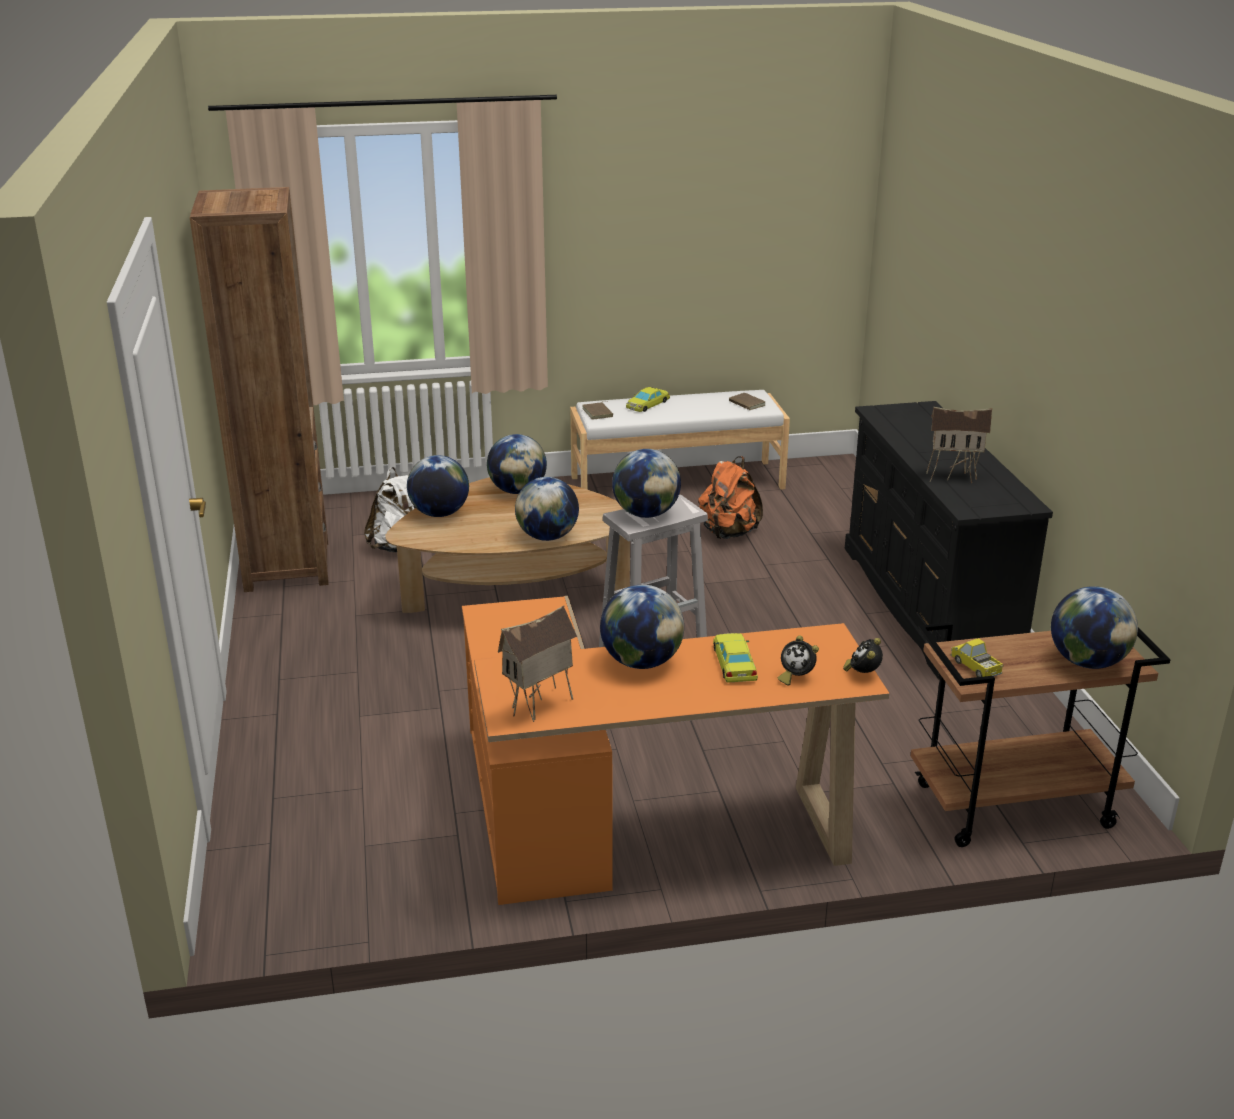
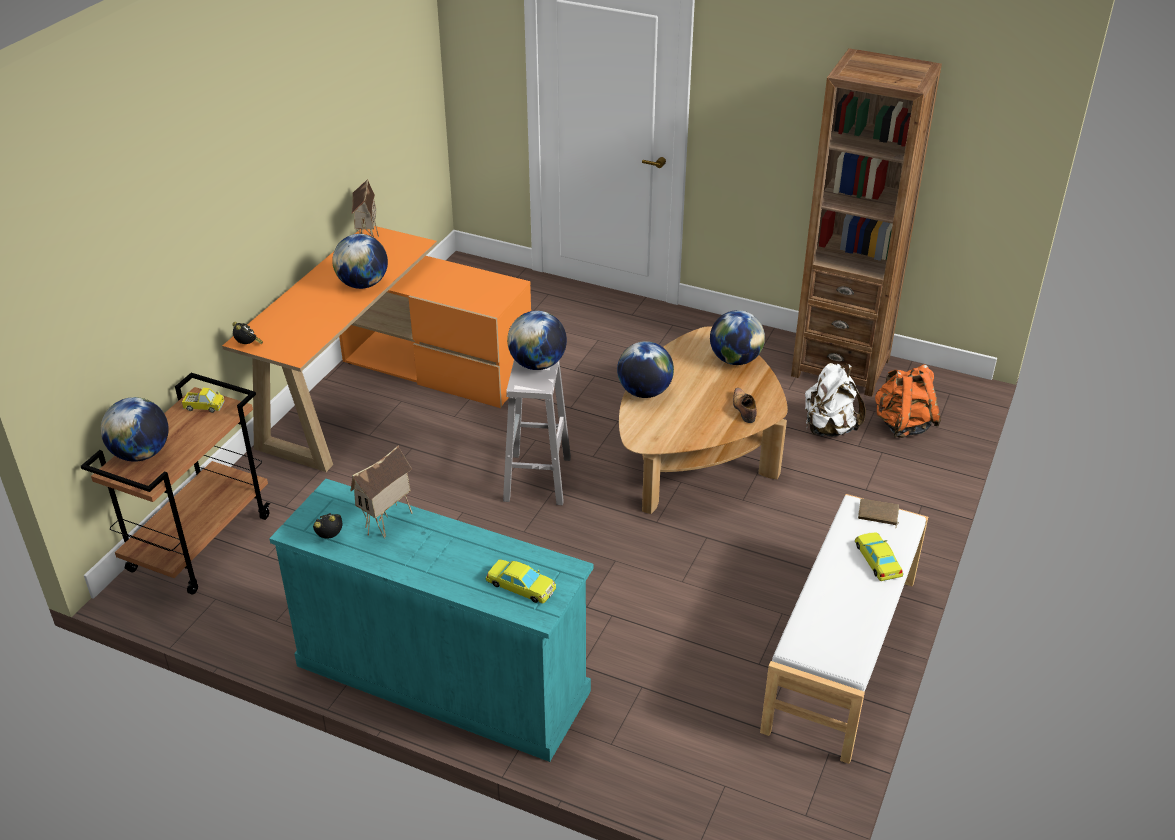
camera: 125 degrees right, 10 degrees up
(517, 491) = (743, 409): globe -> shoe
(728, 533) = (693, 626): orange backpack -> orange backpack (902, 425)
(734, 663) = (319, 311): yellow toy car -> yellow toy car (521, 585)
(746, 404) = (822, 637): brown book -> none
(795, 677) = (279, 323): alarm clock -> alarm clock (331, 537)
(929, 605) = (440, 678): black dresser -> turquoise dresser

